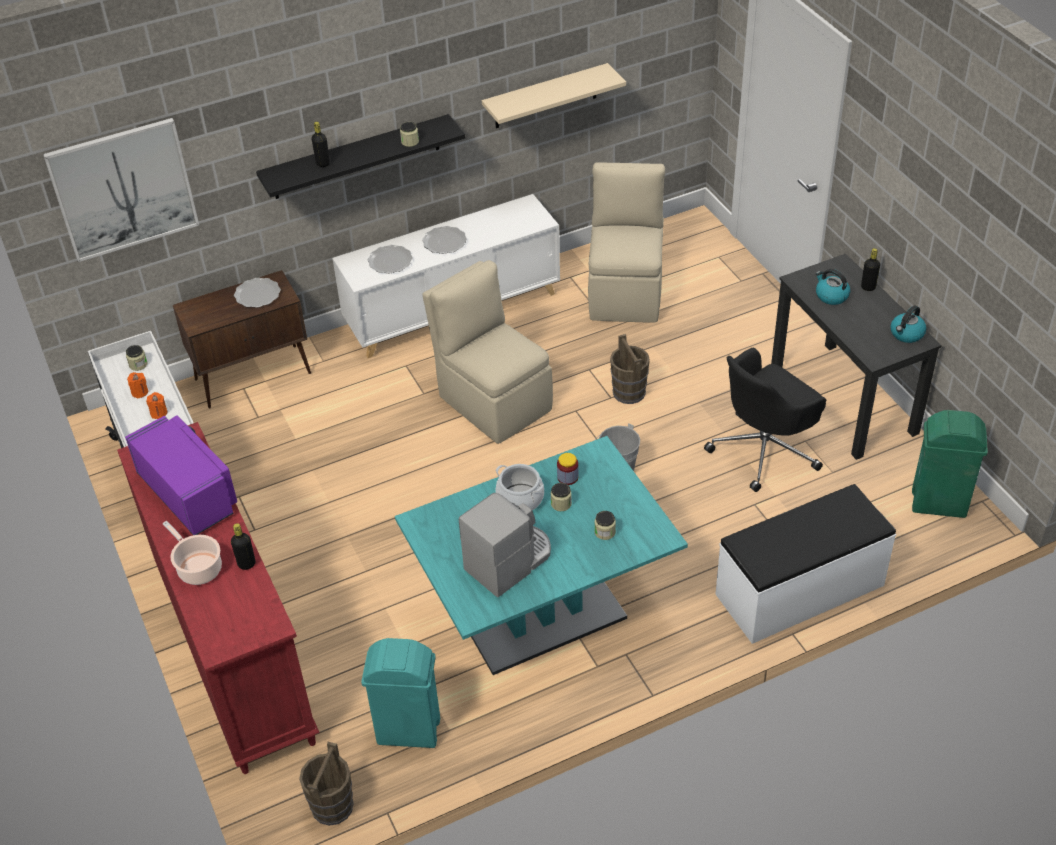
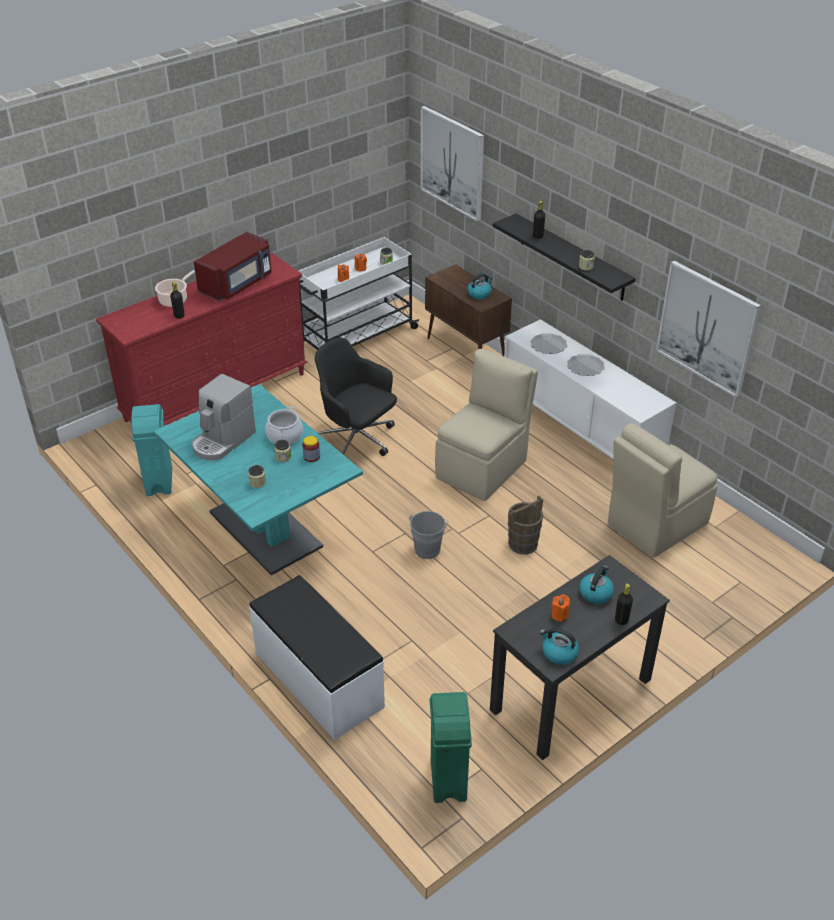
camera: 75 degrees right, 5 degrees down
(189, 493) = (237, 284): purple microwave -> red microwave
(257, 295) = (479, 294): plate -> kettle
(332, 806) = (100, 460): brown bucket -> none
(510, 561) = (223, 441): coffee machine -> coffee machine turned 90 degrees clockwise
(545, 96) = (707, 328): beige shelf -> picture
(626, 291) = (655, 525): beige chair -> beige chair turned 150 degrees clockwise
(765, 450) = (481, 641): black office chair -> black office chair (357, 441)
(857, 324) = (559, 615): none -> orange candle

